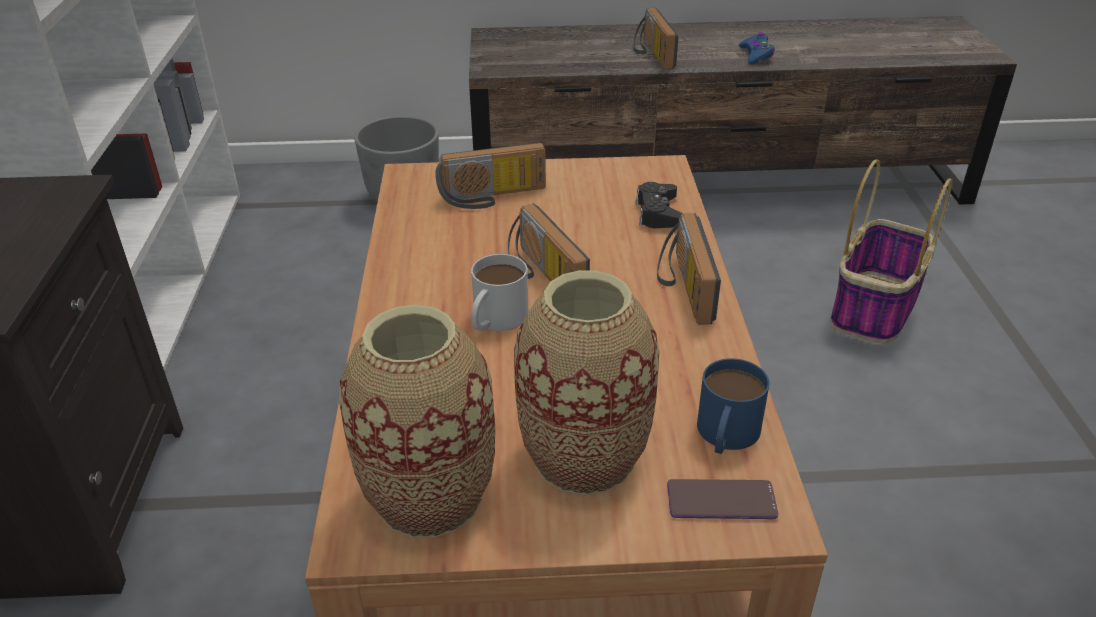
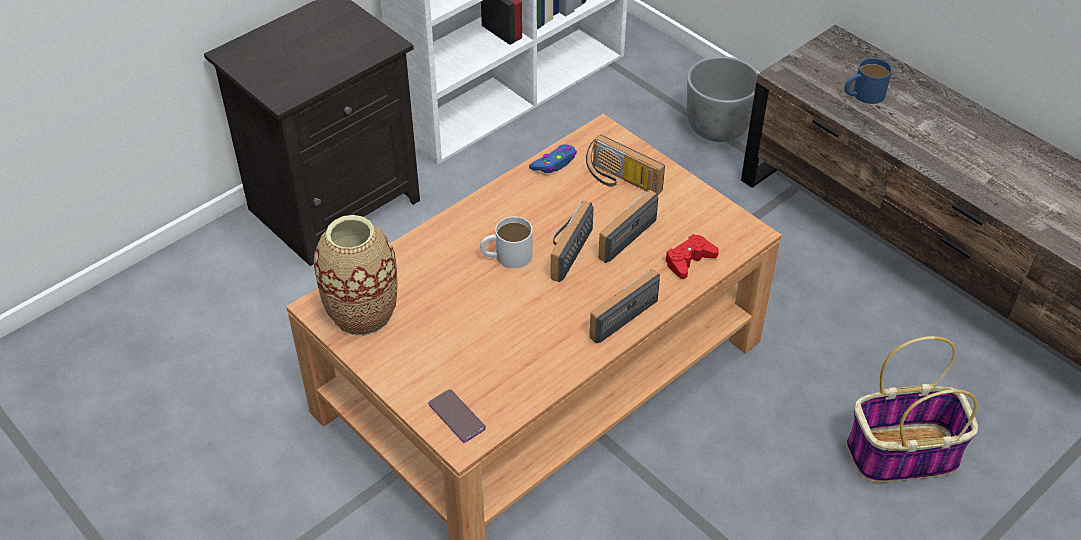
camera: 50 degrees right, 10 degrees up
(583, 456) = (438, 350): vase -> none
(650, 54) = (920, 135): radio -> radio (622, 233)
(658, 213) = (689, 260): black game controller -> red game controller
(725, 436) = (505, 395): blue mug -> blue mug (863, 95)
(756, 55) = (1002, 190): blue game controller -> blue game controller (554, 163)

